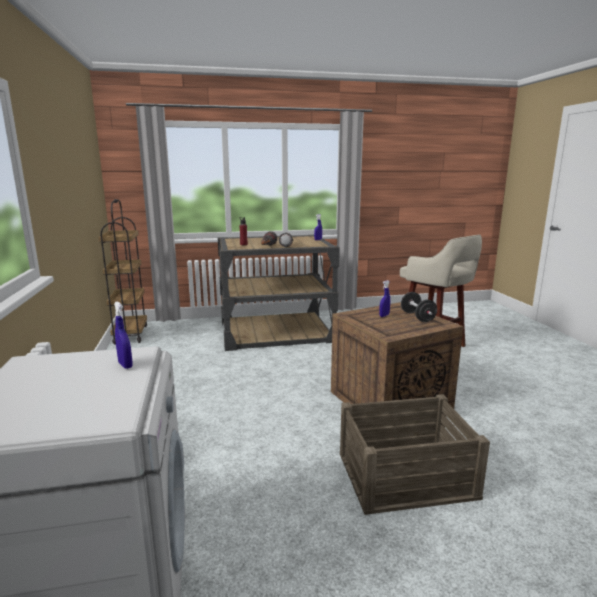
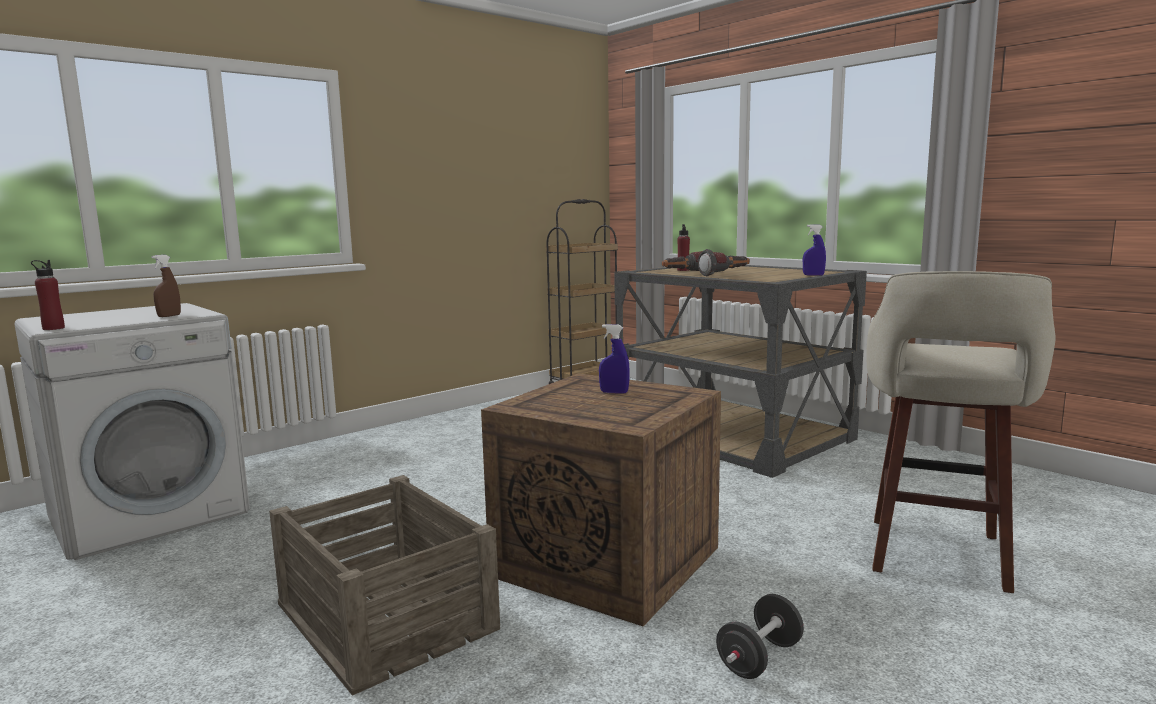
camera: 60 degrees right, 5 degrees down
(110, 419) = (53, 328): none -> red bottle
(125, 365) = (169, 316): blue spray bottle -> brown spray bottle
(417, 317) = (642, 407): black dumbbell -> black dumbbell (759, 658)

